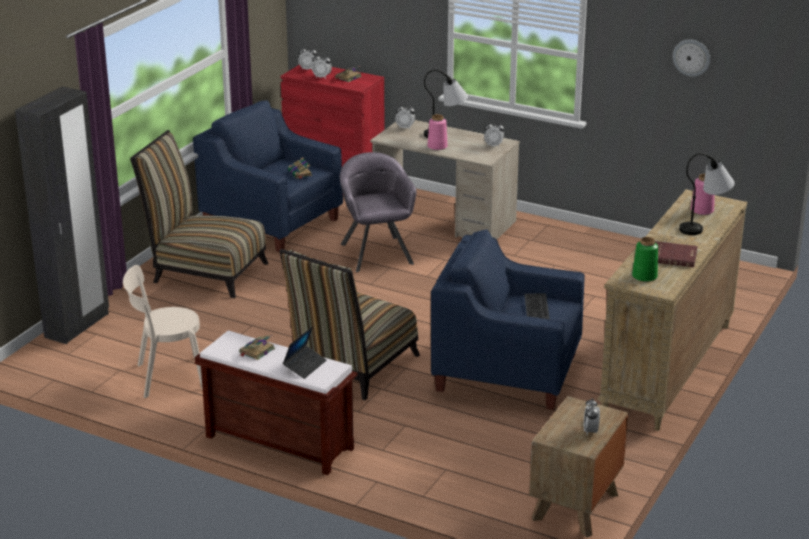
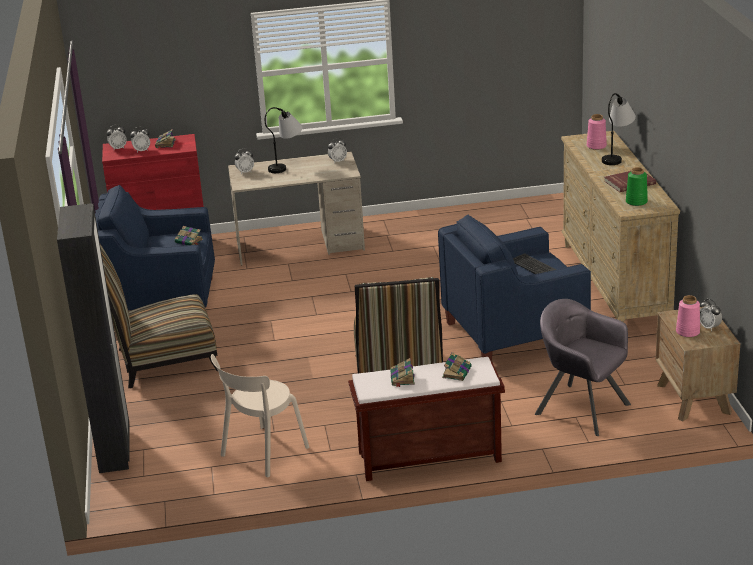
camera: 35 degrees left, 0 degrees up
(304, 366) = (457, 372): laptop -> book
(377, 253) = (285, 290): grey armchair -> grey armchair (582, 408)
(437, 146) = (295, 176): pink vase -> pink vase (687, 332)
(691, 57) = (491, 33): wall clock -> none

